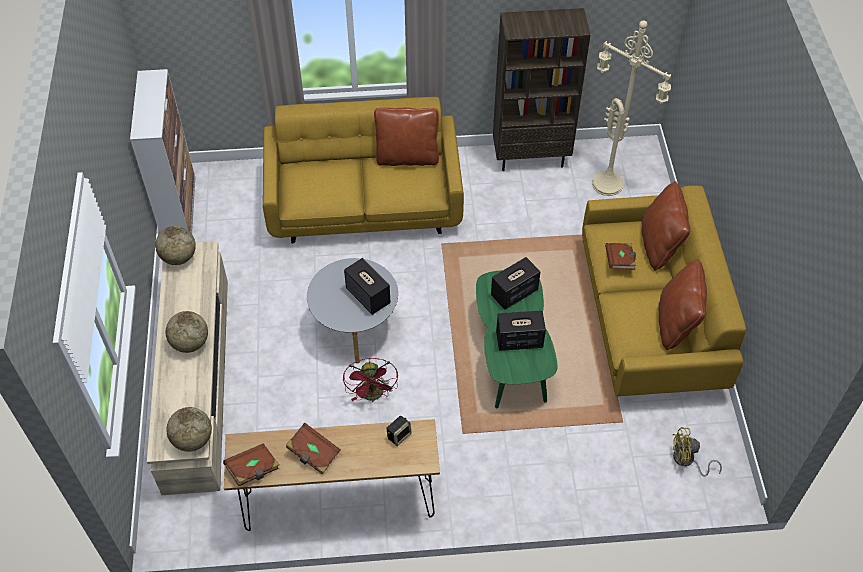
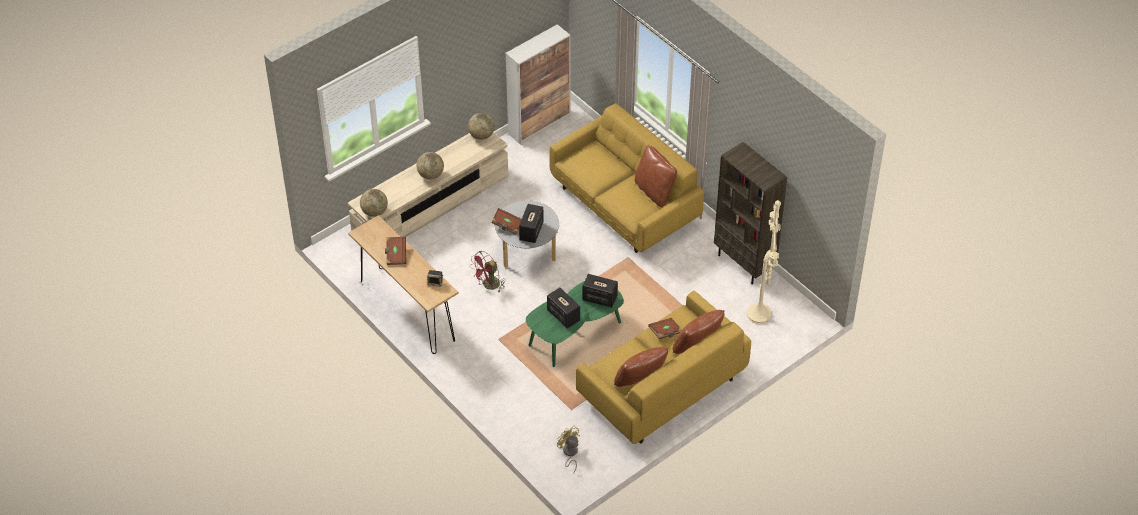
camera: 55 degrees right, 5 degrees down
(253, 469) = (367, 237): brown book -> brown book (507, 225)

